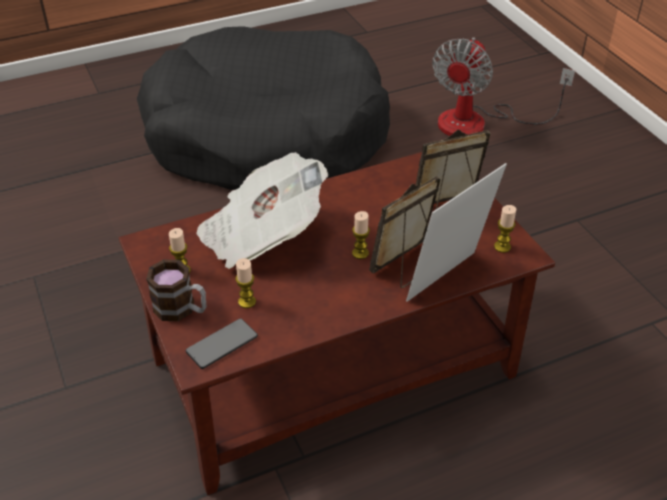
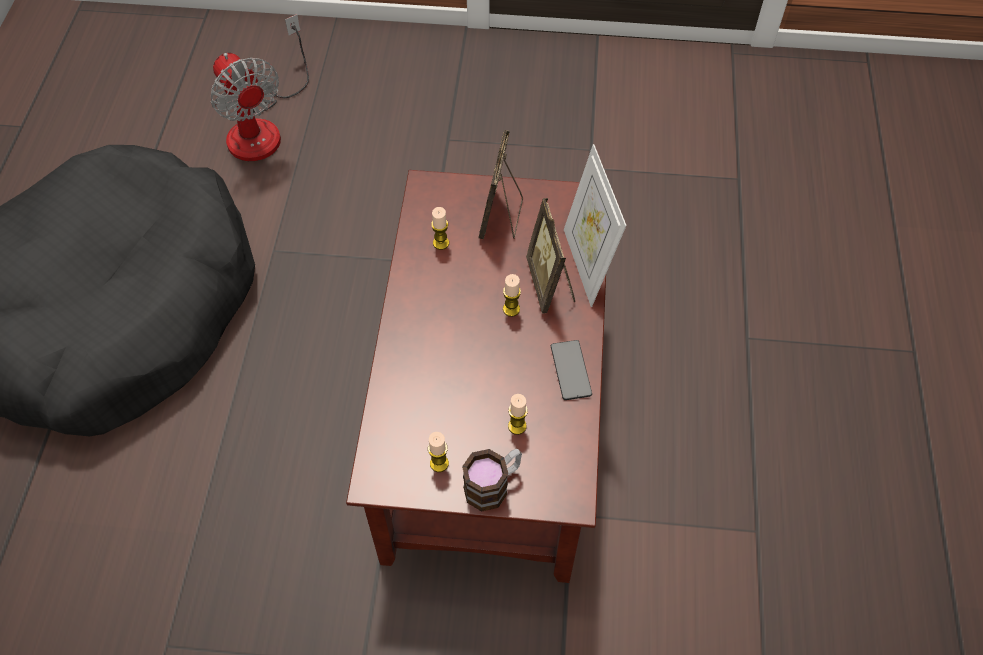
camera: 60 degrees left, 15 degrees up
(222, 344) = (559, 469): phone -> phone (570, 370)
(261, 235) = (434, 374): newspaper -> none
(502, 247) = (570, 207): candle -> candle (441, 243)

